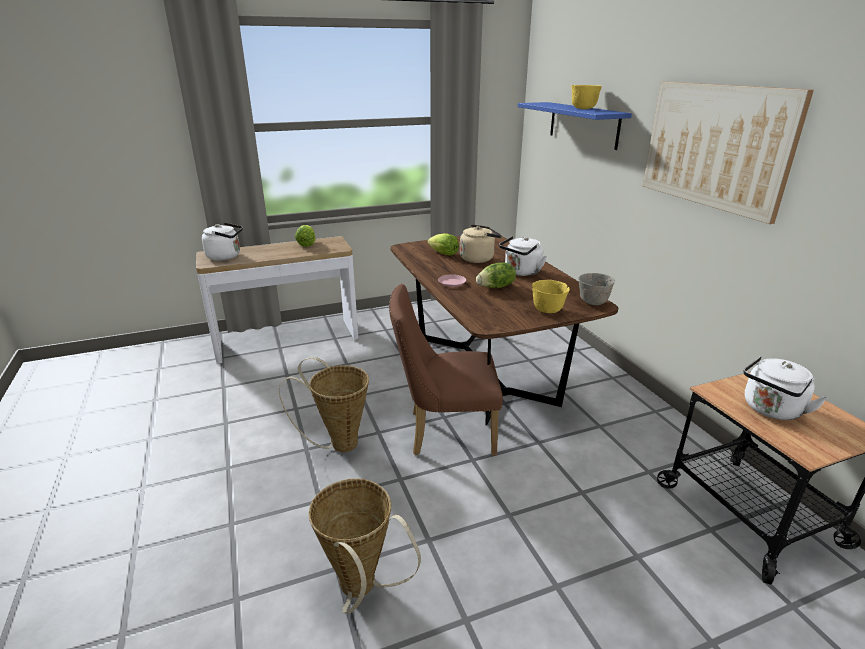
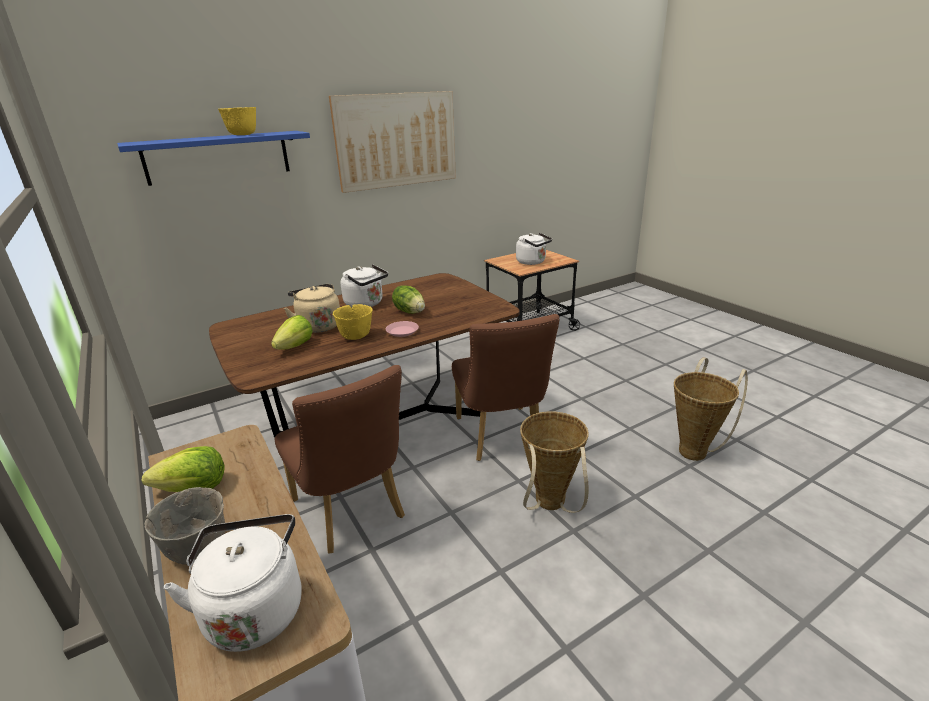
camera: 100 degrees left, 0 degrees up
(383, 357) = (352, 513): none -> brown chair
(548, 310) = (458, 291): yellow bowl -> yellow bowl (356, 336)
(593, 302) = (436, 279): grey bowl -> grey bowl (199, 549)

